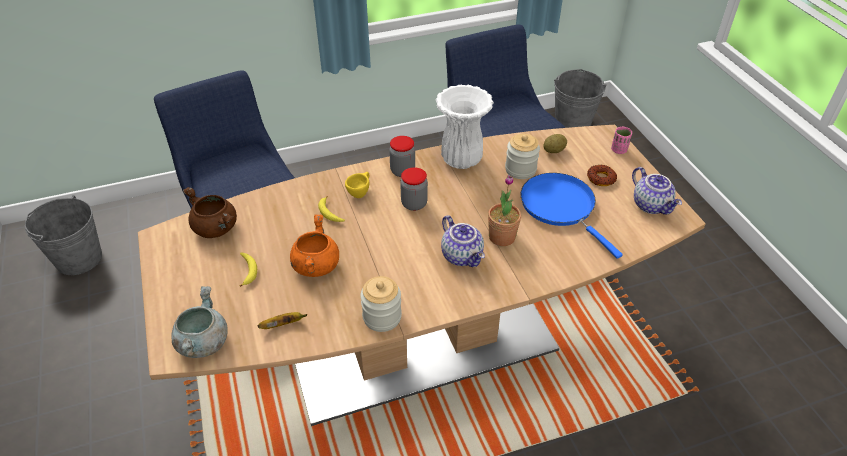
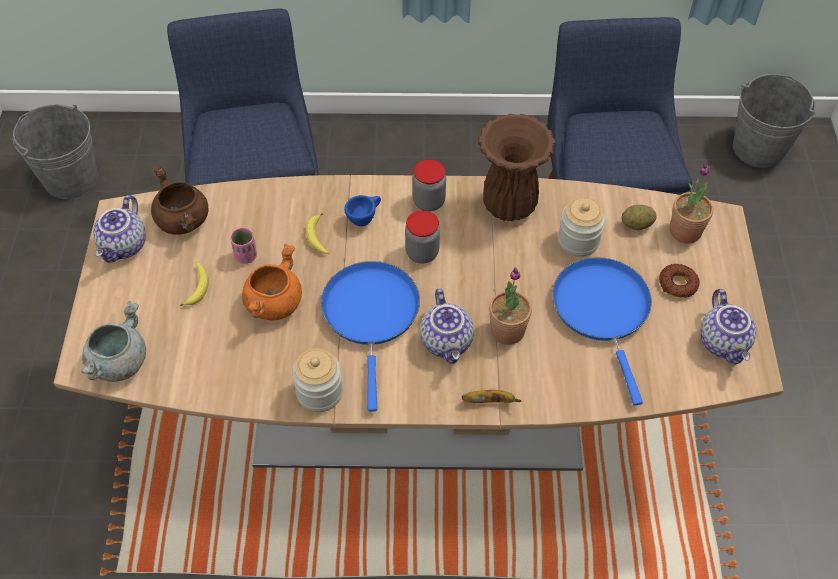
camera: 20 degrees right, 10 degrees up
(173, 258) = (125, 246): none -> teapot
(283, 325) = (209, 367): banana -> banana (490, 401)
(360, 193) = (364, 219): yellow cup -> blue cup
(396, 253) = (371, 315): none -> blue frying pan
(460, 160) = (508, 206): white vase -> brown vase
(587, 147) = (685, 231): none -> potted plant
(619, 150) = (725, 248): pink cup -> pink cup (246, 256)

